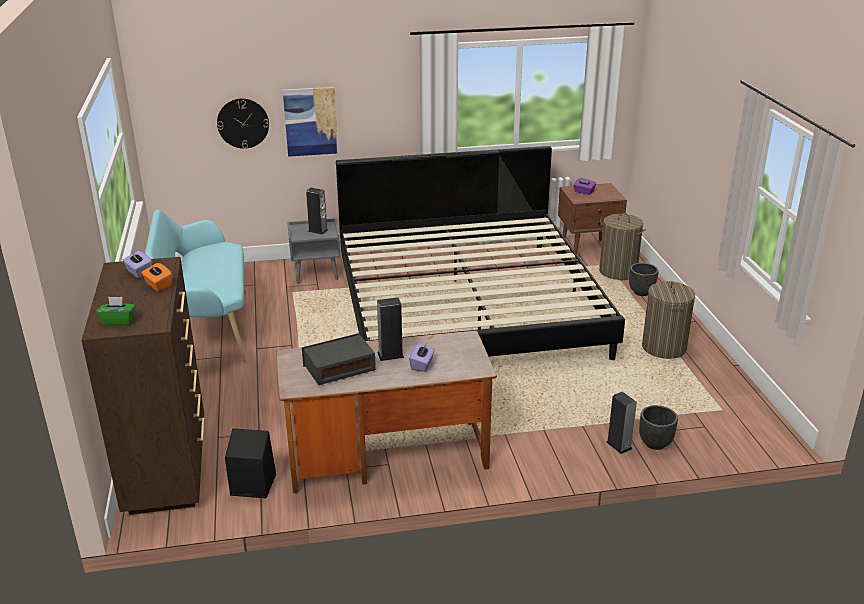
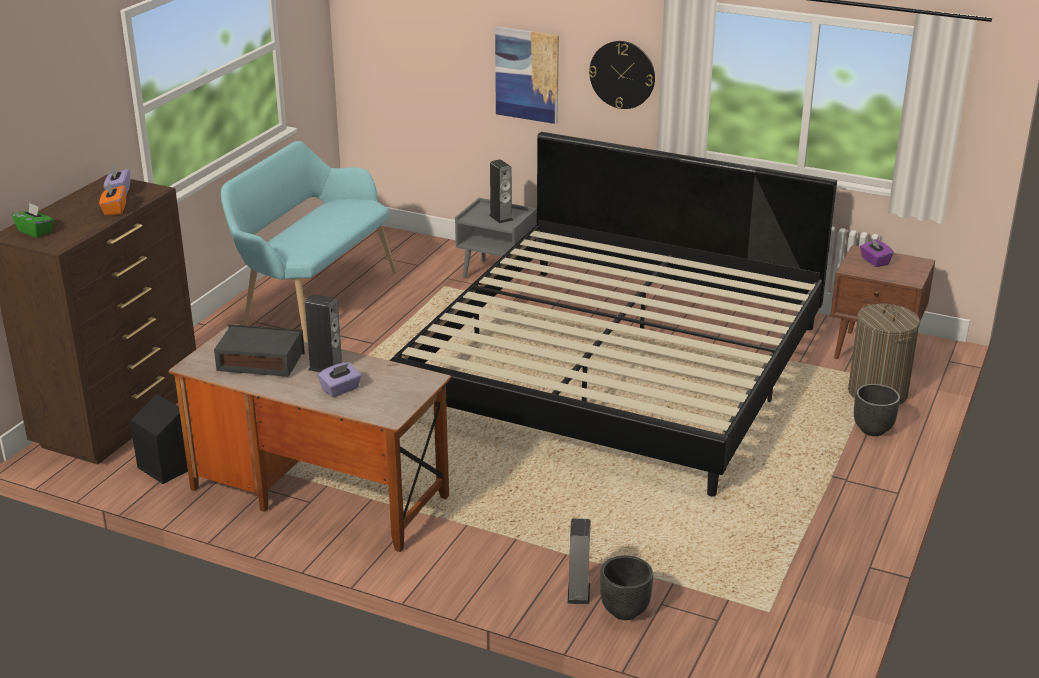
camera: 35 degrees right, 0 degrees up
(243, 123) = (448, 60): wall clock -> wall clock (622, 74)
(664, 348) = (802, 508): laundry basket -> none

